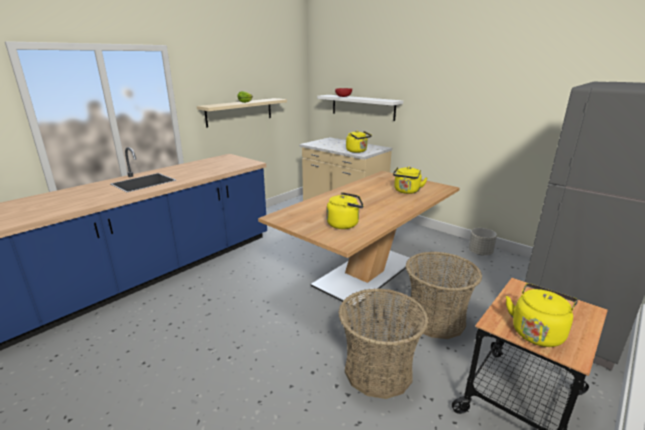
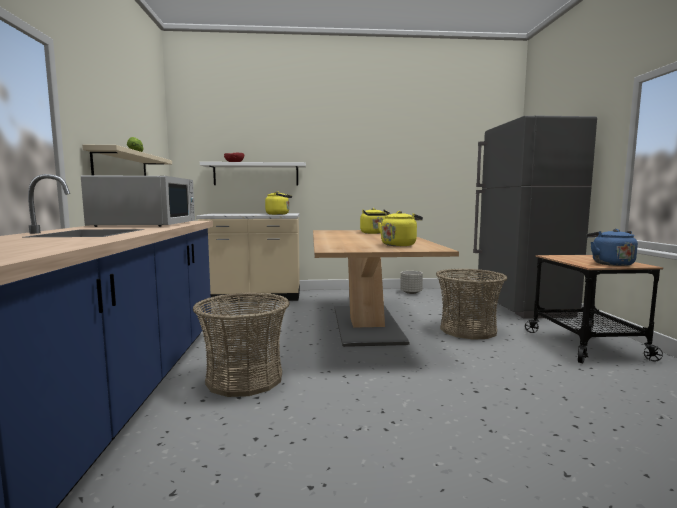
camera: 45 degrees left, 15 degrees down
(208, 166) = (146, 224): none -> white microwave
(378, 370) = (505, 367): basket -> basket (244, 378)
(537, 332) = (610, 263): yellow kettle -> blue kettle

